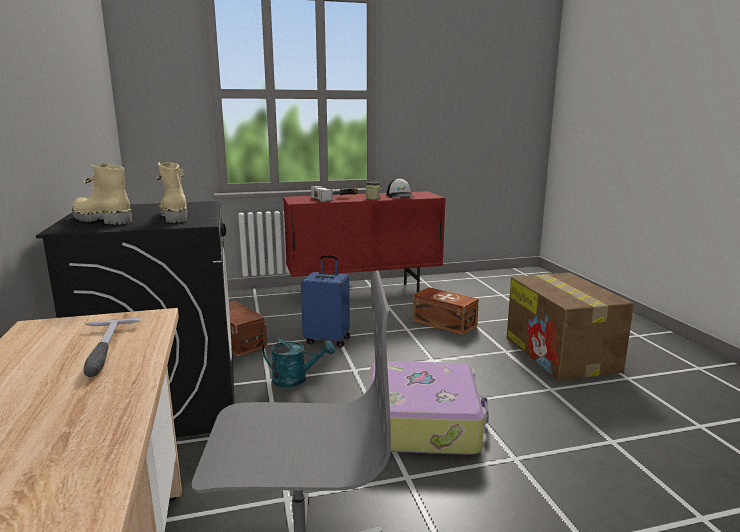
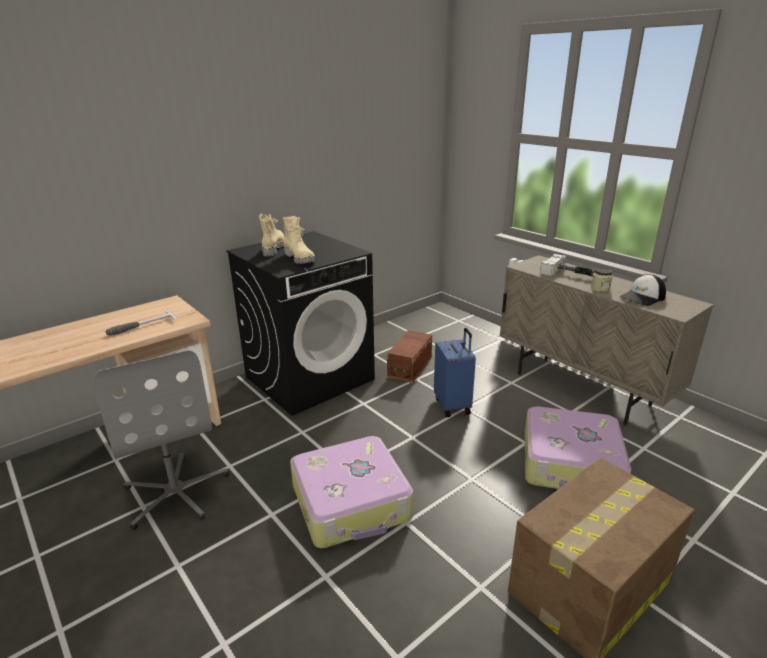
camera: 65 degrees right, 10 degrees up
(174, 216) = (300, 258): beige boot -> beige boot turned 105 degrees clockwise
(296, 380) = (372, 415): turquoise watering can -> none
(364, 294) = (581, 389): red cabinet -> beige cabinet
(444, 323) = (571, 463): brown storage box -> suitcase

